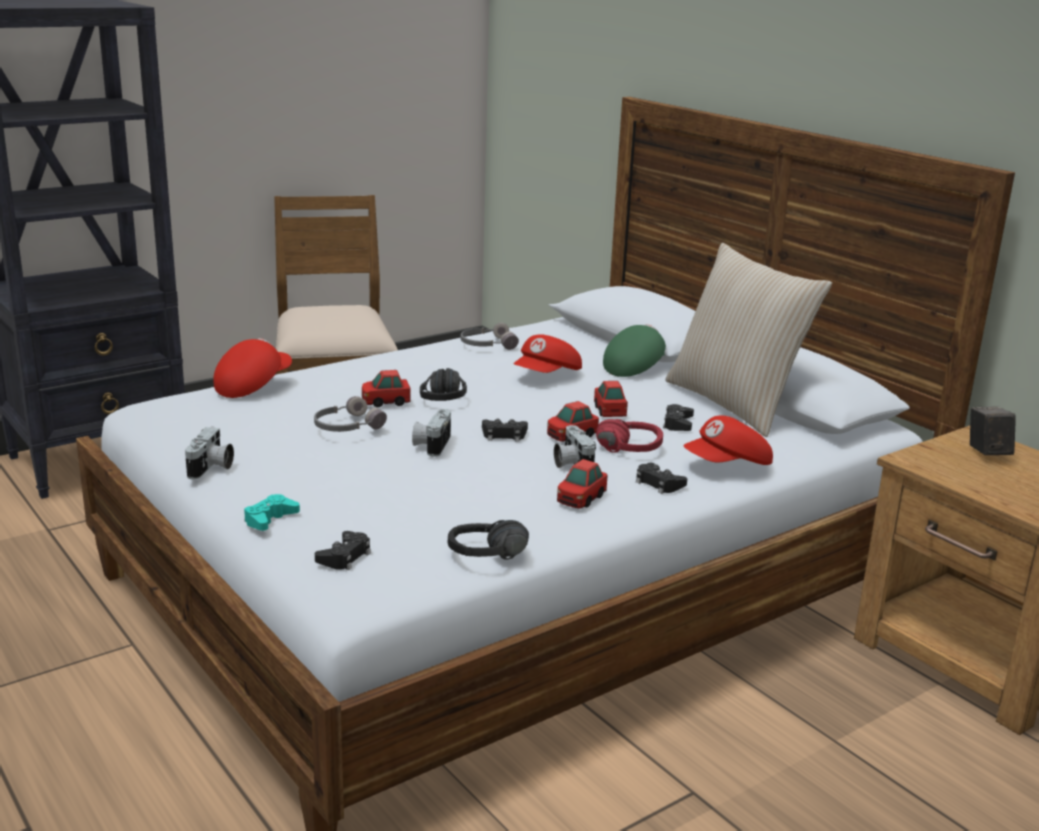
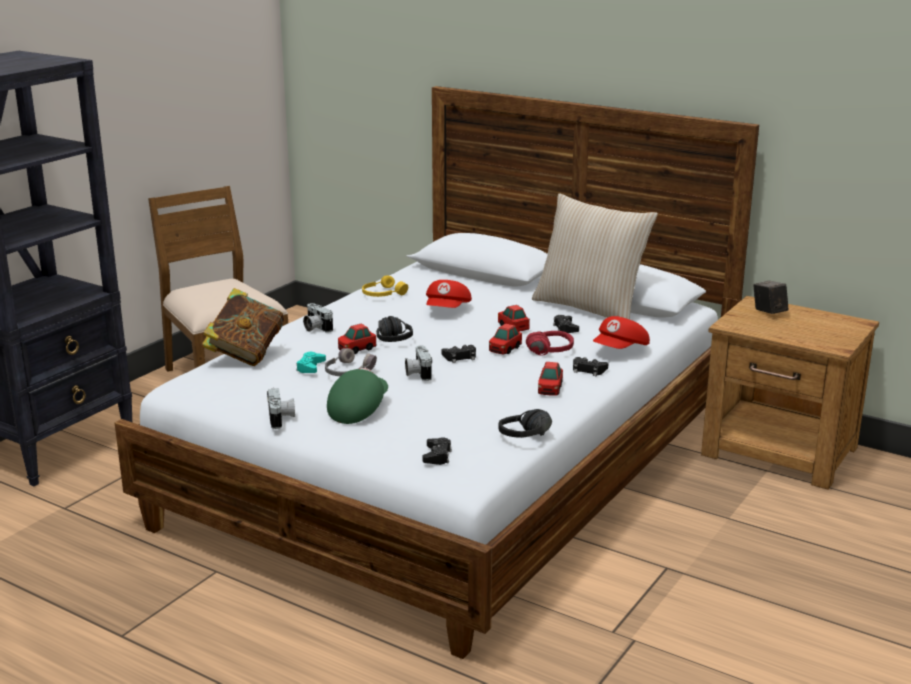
camera: 20 degrees left, 0 degrees up
(252, 385) = (245, 355): red cap -> book
(270, 519) = (362, 443): turquoise game controller -> turquoise game controller (310, 367)
(487, 345) = (382, 294): grey headphones -> yellow headphones
(571, 463) = (522, 368): camera -> camera (315, 328)
(636, 367) = (502, 293): green cap -> green cap (358, 409)

